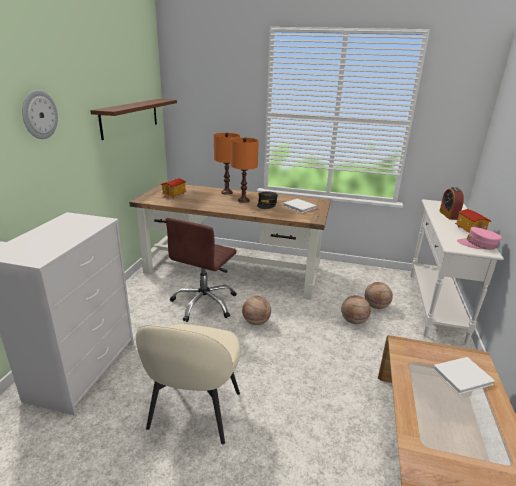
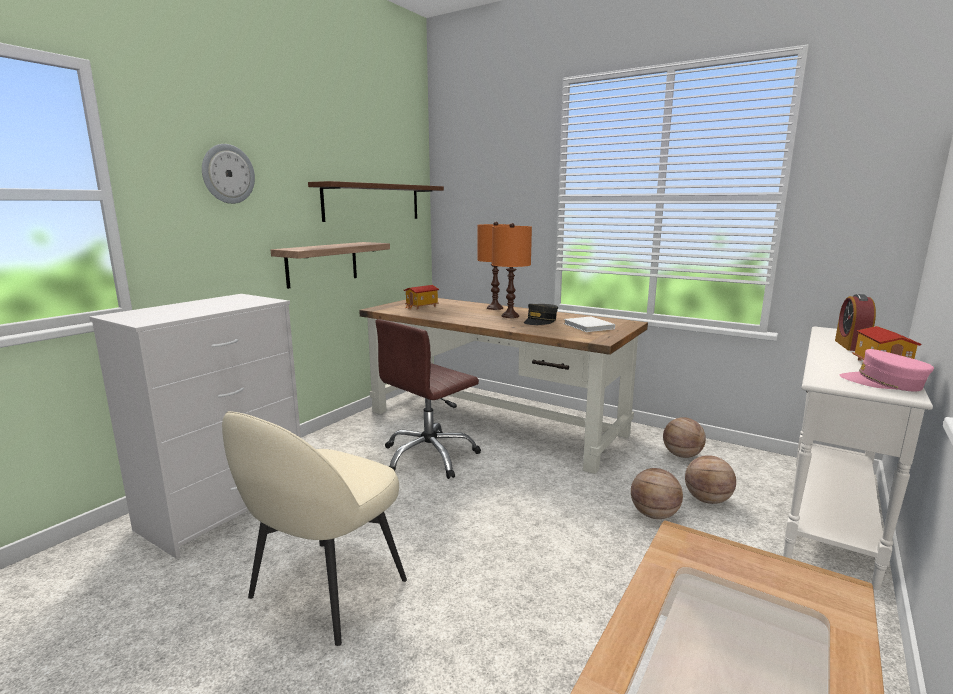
camera: 20 degrees right, 10 degrees down
(104, 172) = (322, 264): none -> shelf
(256, 322) = (489, 490): basketball -> basketball (682, 455)
(463, 376) = (788, 612): white book -> none

